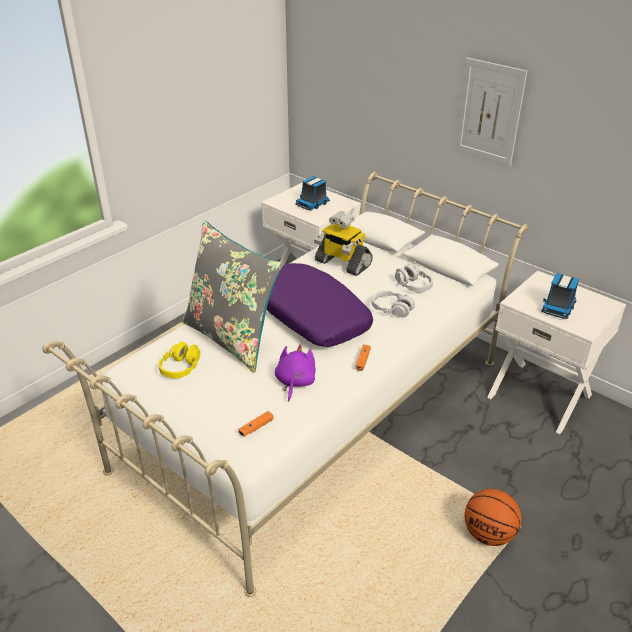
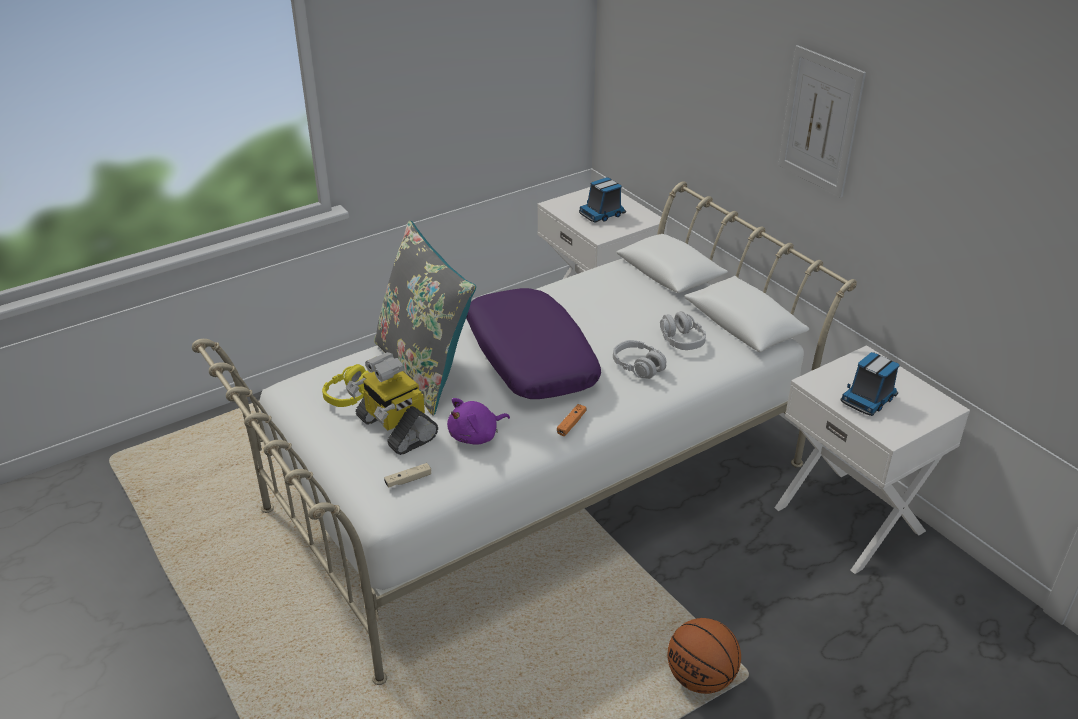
camera: 15 degrees right, 0 degrees up
(256, 427) = (408, 480): orange game controller -> beige game controller
(295, 382) = (476, 436): purple plush toy -> purple plush toy turned 150 degrees counterclockwise
(342, 263) = (602, 298): toy robot -> toy robot (395, 428)

